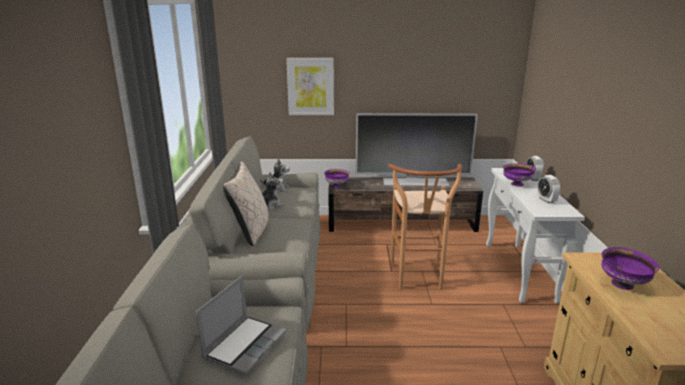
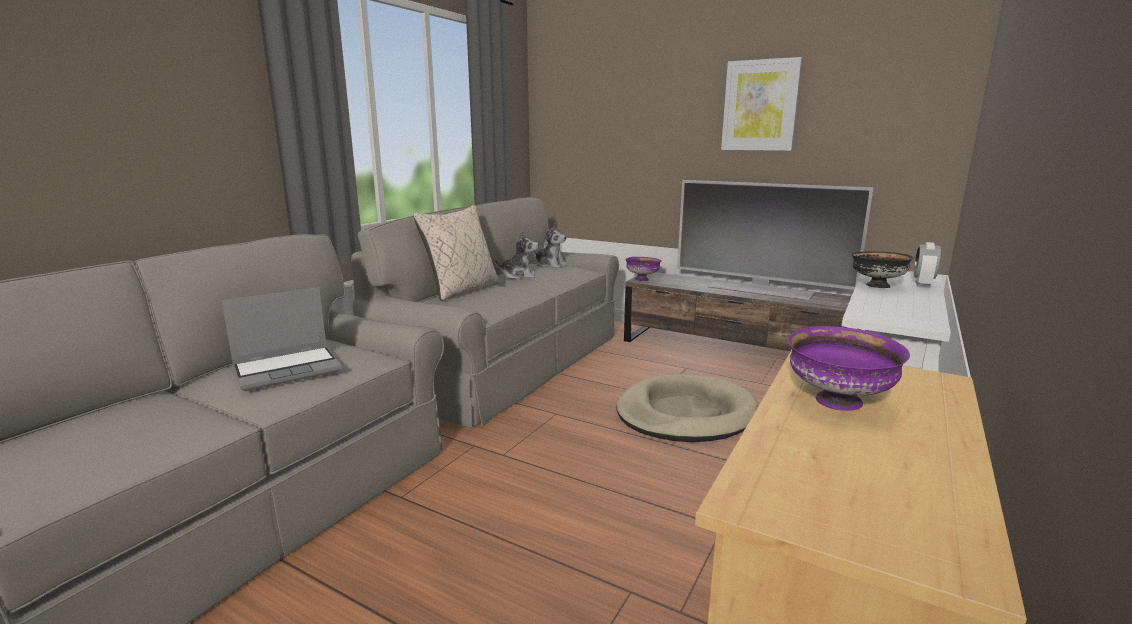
camera: 30 degrees right, 5 degrees down
(310, 86) = (630, 143): picture -> picture (760, 105)
(418, 279) = (685, 414): brown stool -> beige dog bed
(516, 184) = (876, 286): purple bowl -> black bowl
(546, 200) = (903, 307): alarm clock -> none

